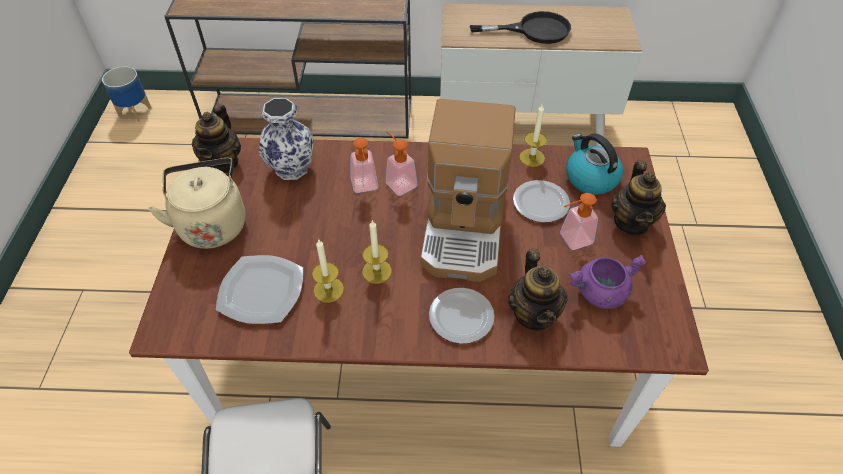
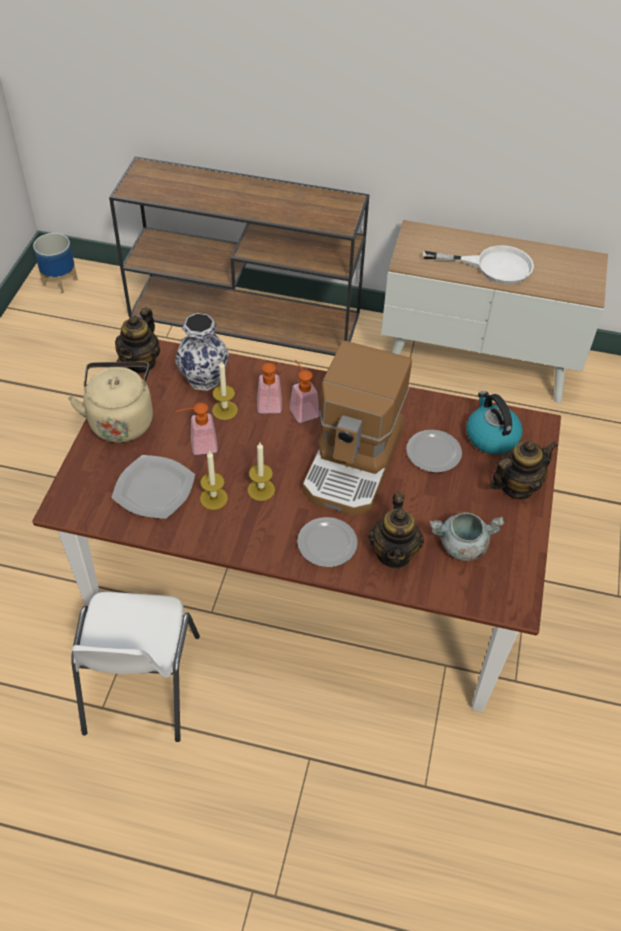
camera: 10 degrees right, 0 degrees up
(532, 157) = (439, 406): candle -> candle (225, 410)
(534, 30) = (493, 266): black frying pan -> white frying pan
(571, 240) = (451, 493): soap dispenser -> soap dispenser (198, 446)
(599, 293) = (461, 546): purple cooking pot -> grey cooking pot
(631, 222) = (516, 486): teapot -> teapot turned 135 degrees counterclockwise

